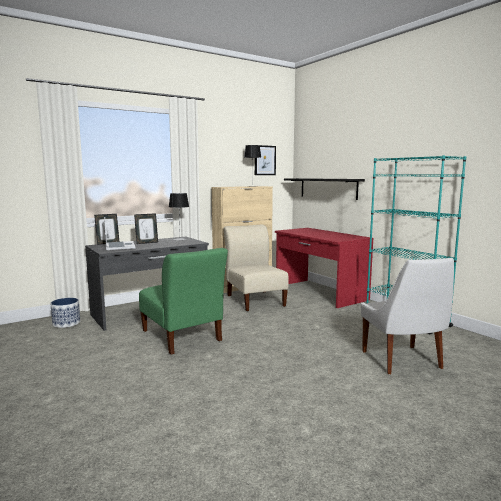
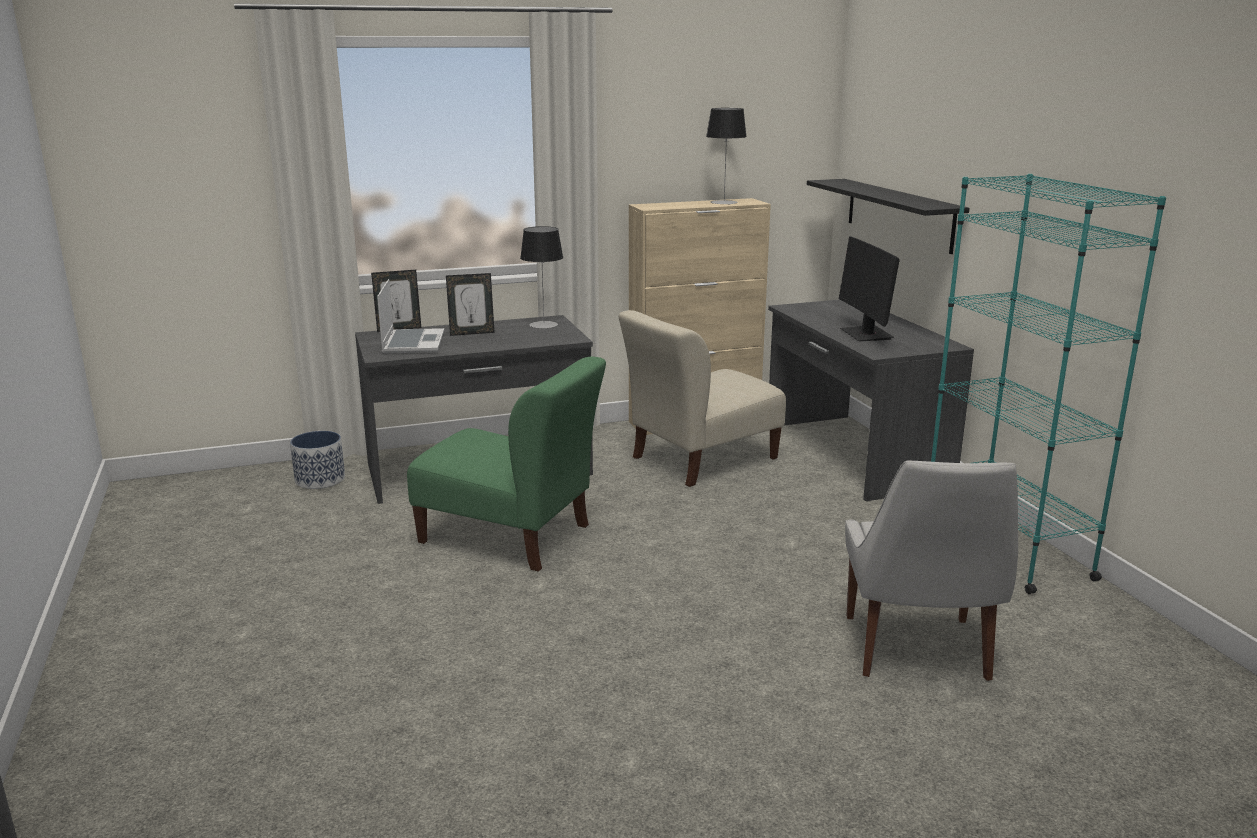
camera: 15 degrees right, 10 degrees up
(182, 337) = (511, 537): green chair -> green chair turned 45 degrees counterclockwise
(255, 300) = (700, 460): beige chair -> beige chair turned 120 degrees counterclockwise
(265, 160) = (763, 138): picture -> none
(319, 292) = (852, 454): red desk -> grey desk
(325, 236) = (866, 334): none -> monitor

